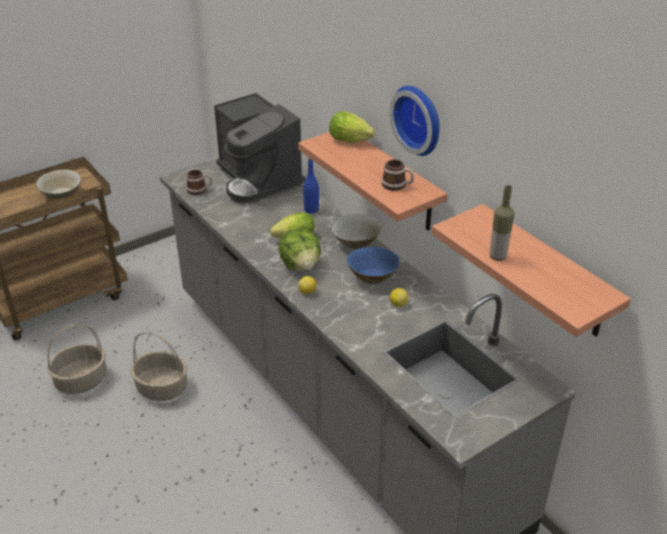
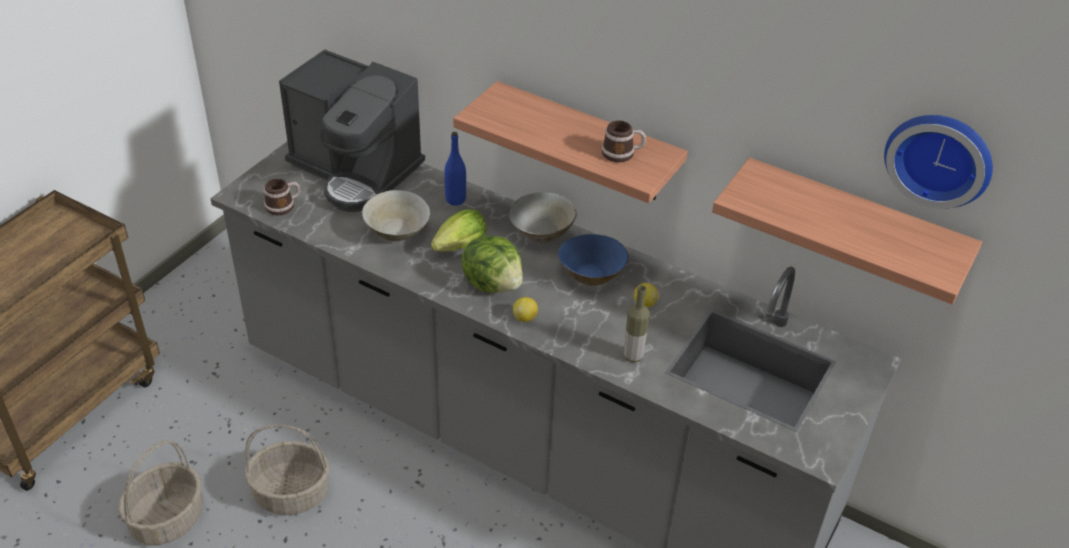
camera: 25 degrees left, 5 degrees up
(61, 195) = (54, 259): beige bowl -> beige bowl (397, 232)
(352, 141) = (522, 101): lettuce -> none
(419, 119) = (638, 61): wall clock -> wall clock (940, 157)
(497, 256) = (814, 225): bottle -> bottle (633, 356)

